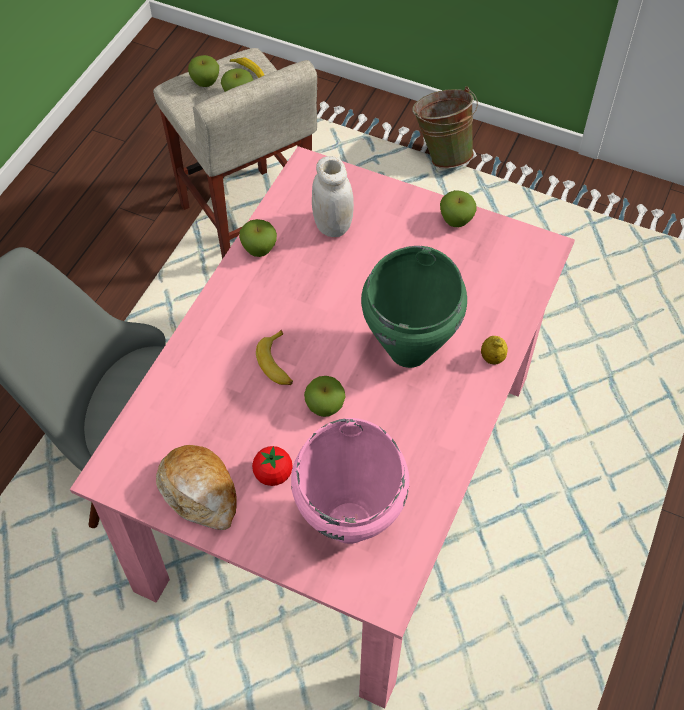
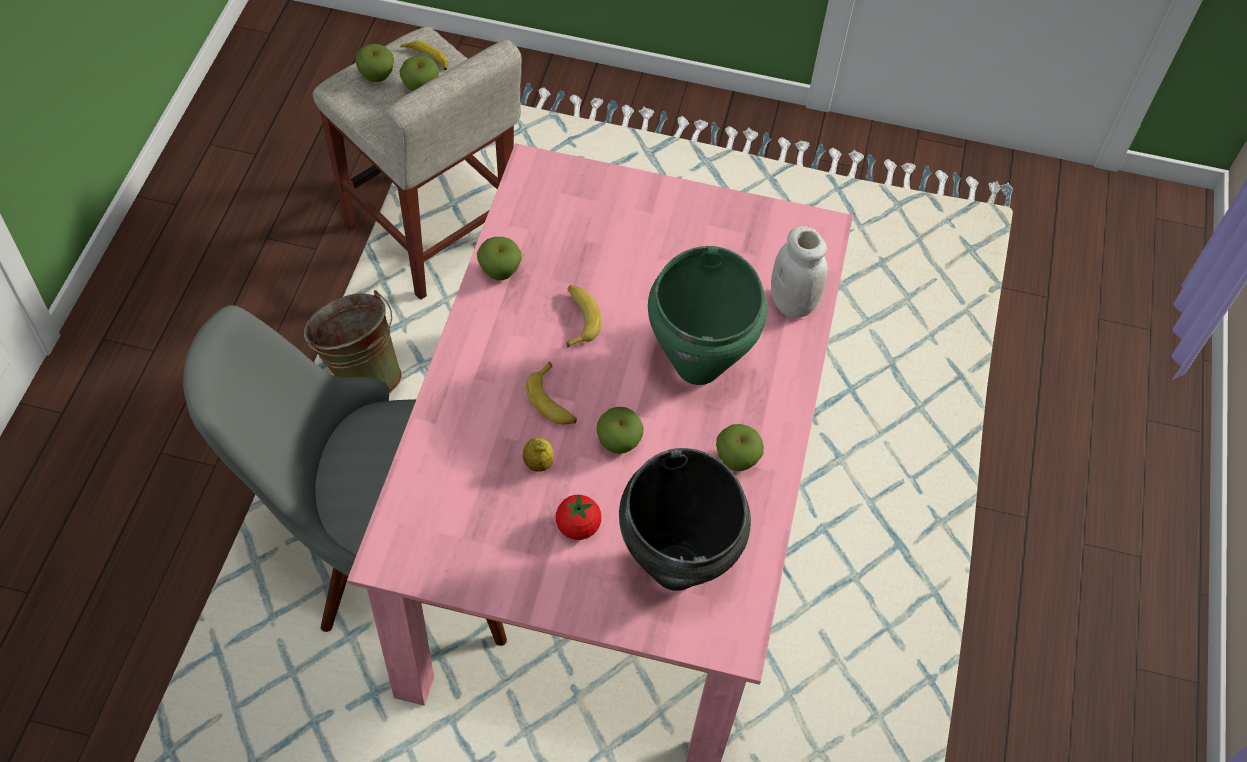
camera: 15 degrees left, 0 degrees up
(200, 492) = (500, 560): bread -> none
(315, 297) = (578, 319): none -> banana
(332, 225) = (578, 233): white jar -> white jar (792, 303)
(350, 522) = (677, 567): pink cooking pot -> black cooking pot
(442, 153) = (648, 125): green bucket -> green bucket (360, 375)
(456, 221) = (717, 210): apple -> apple (736, 460)
(492, 358) = (791, 361): lemon -> lemon (538, 463)

